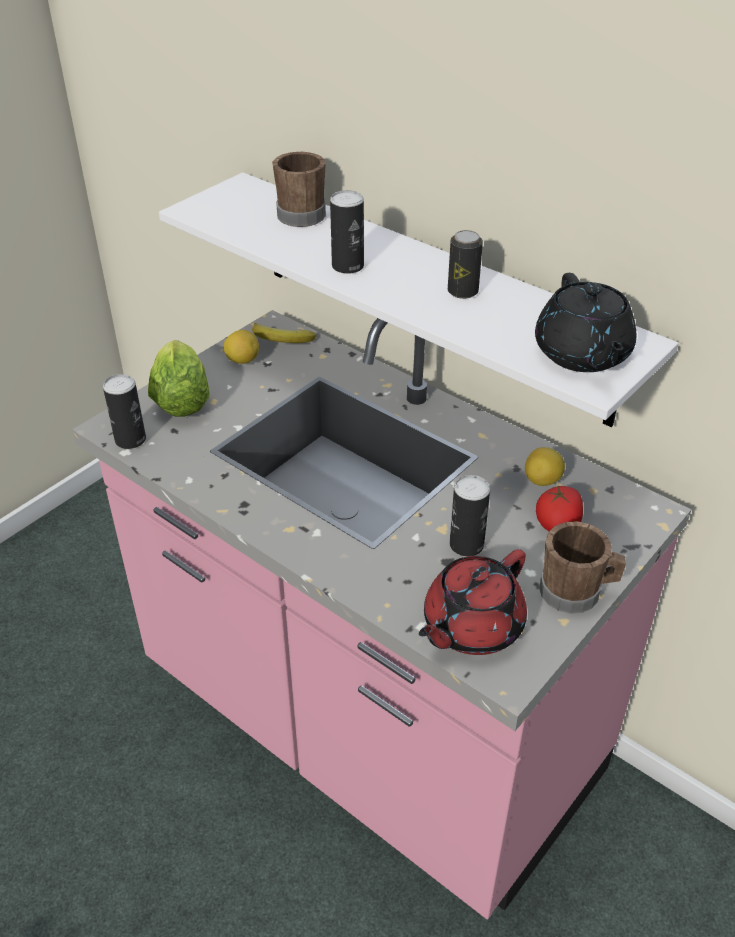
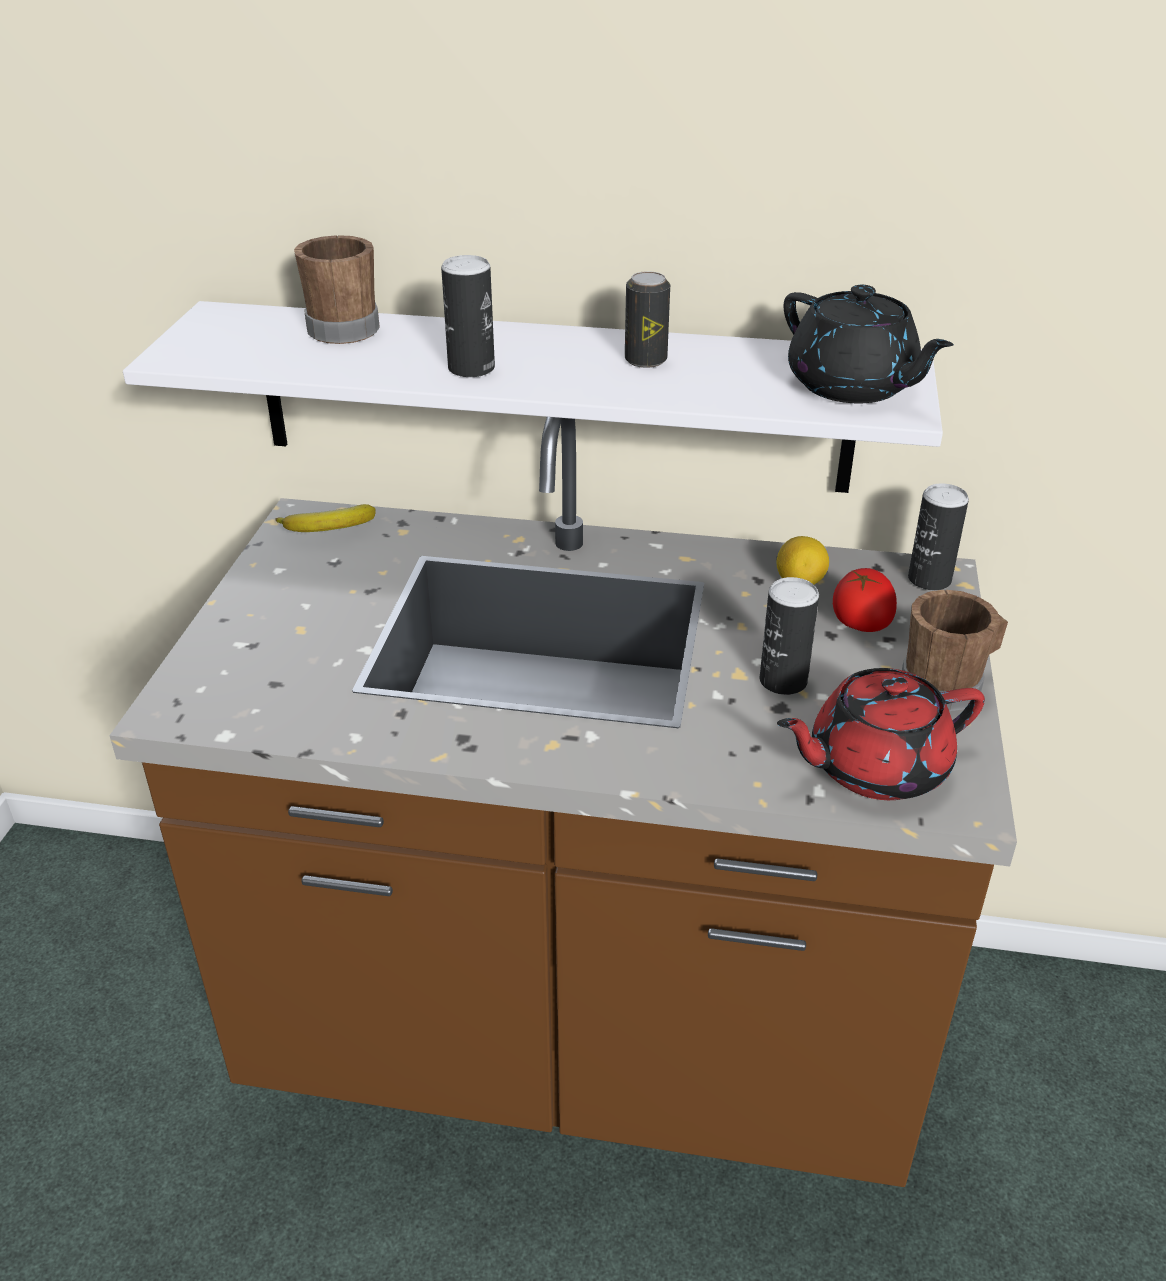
camera: 30 degrees left, 5 degrees down
(130, 440) = (218, 717): can -> can (929, 579)
(181, 397) = (246, 640): lettuce -> none
(242, 360) = (296, 568): lemon -> none
(367, 725) = (583, 1038): pink counter -> brown counter
(471, 626) = (874, 767): red teapot -> red teapot turned 60 degrees clockwise

